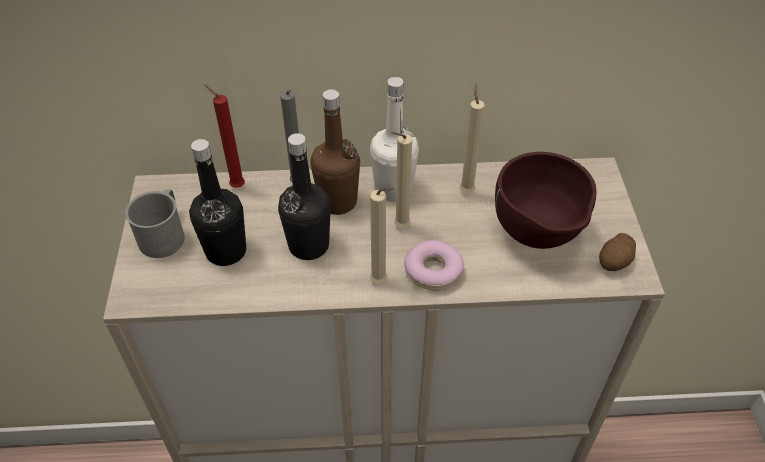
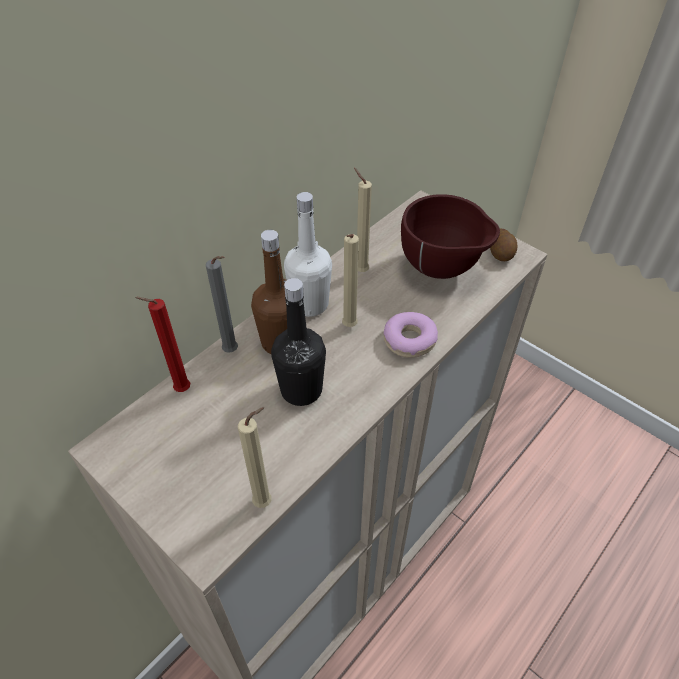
camera: 45 degrees left, 0 degrees up
(164, 234) = (166, 476): grey mug -> none
(226, 251) = (240, 446): black bottle -> none
(381, 282) = (386, 374): beige candle -> beige candle (265, 501)

